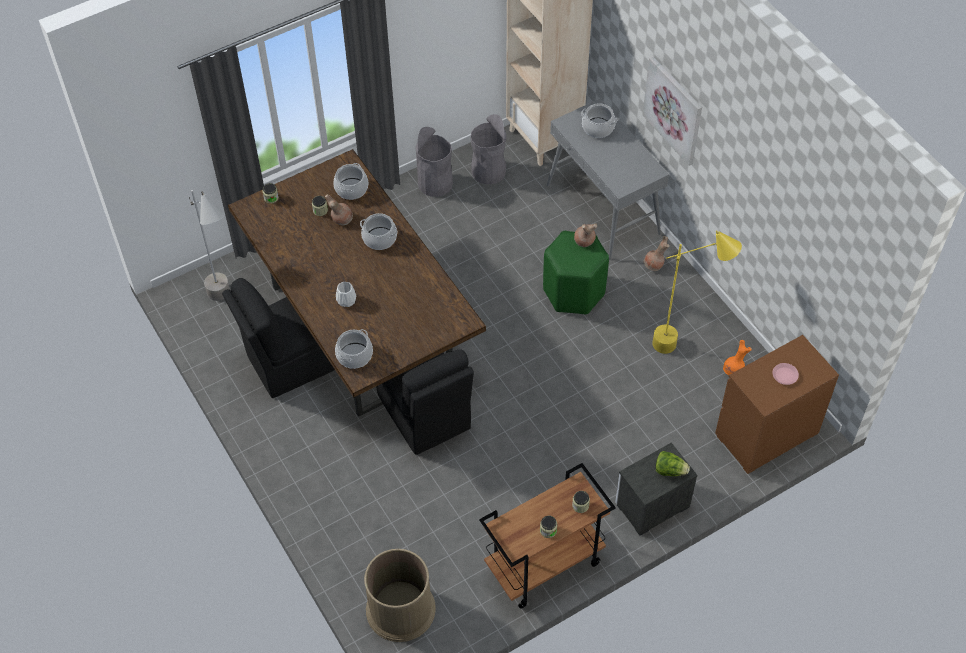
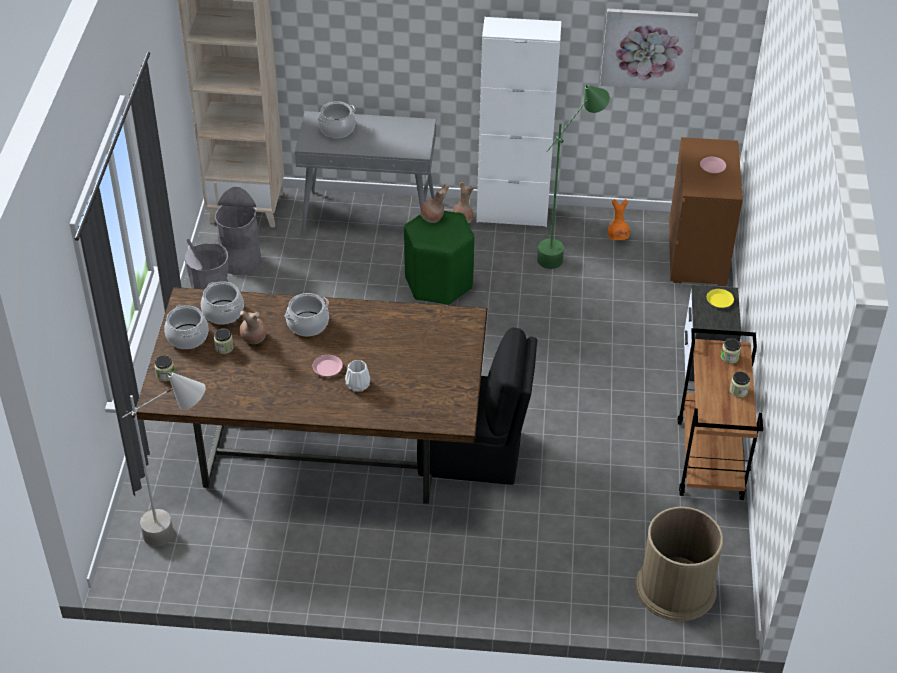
camera: 55 degrees left, 10 degrees down
(292, 361) = (311, 519): black chair -> none
(348, 274) = (327, 368): none -> pink plate
(354, 356) = (431, 412): cooking pot -> cooking pot (188, 337)
(670, 470) = (719, 300): lettuce -> yellow plate
(674, 110) = (424, 43): picture -> picture (648, 48)
(684, 347) = (565, 250): yellow floor lamp -> green floor lamp
(691, 290) = (512, 214): none -> white cabinet

